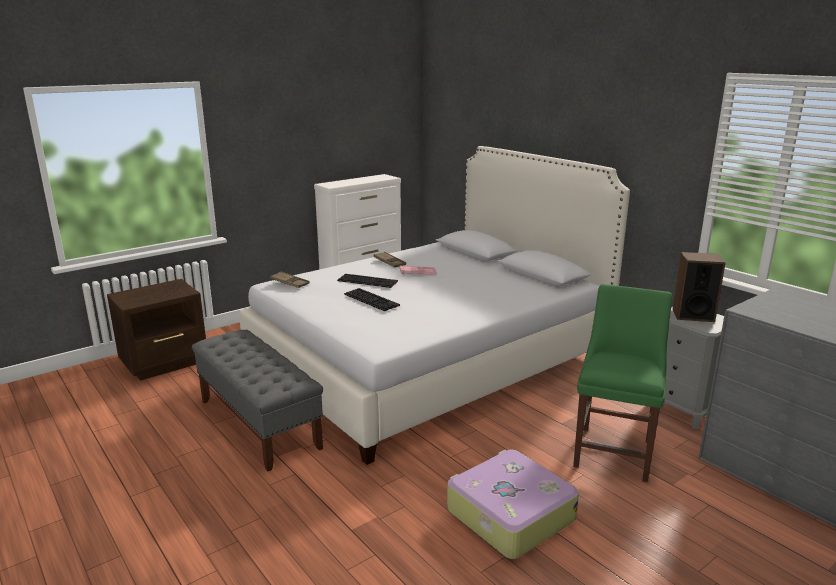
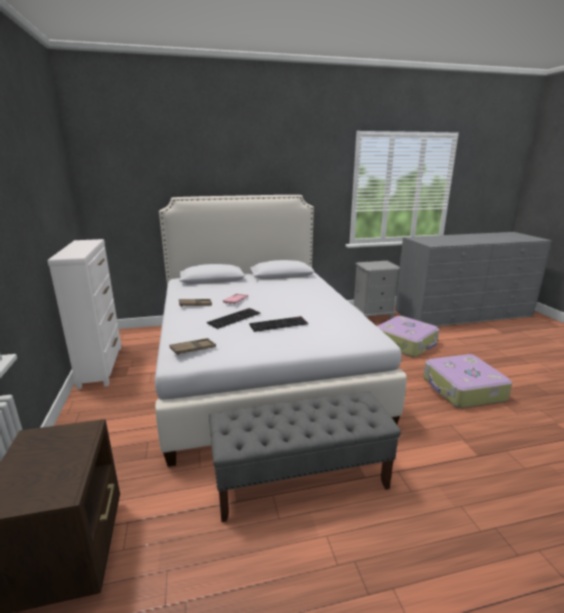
camera: 65 degrees left, 0 degrees up
(614, 451) = (406, 343): green chair -> suitcase
(693, 315) = (375, 264): speaker -> none

